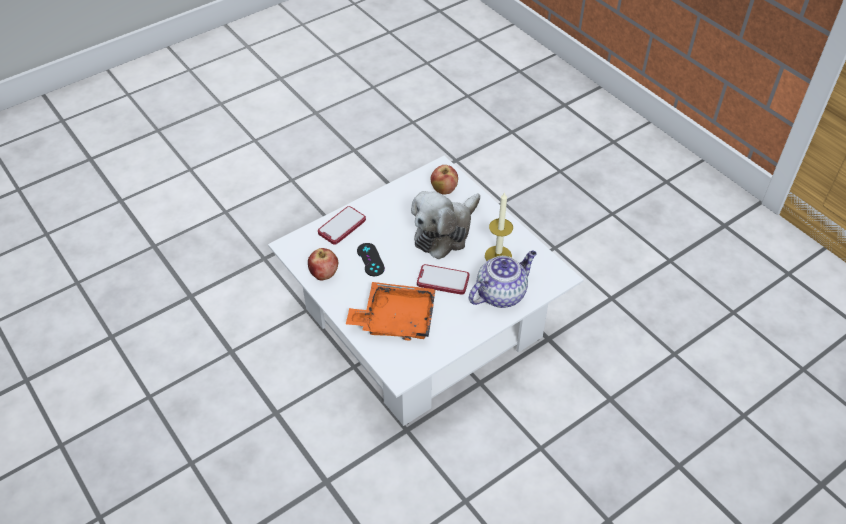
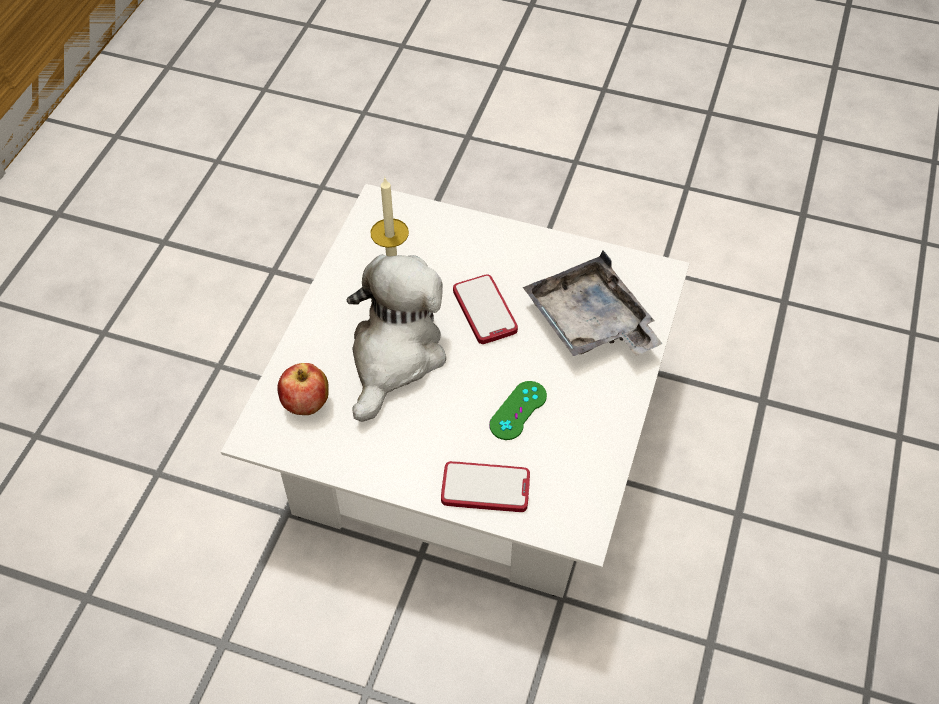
camera: 125 degrees left, 5 degrees up
(324, 274) = (592, 448): apple -> none
(370, 259) = (518, 410): black game controller -> green game controller
(395, 319) = (590, 323): orange tray -> grey tray
(445, 232) = (395, 355): plush toy -> plush toy turned 75 degrees counterclockwise
(501, 293) = (455, 244): teapot -> none

